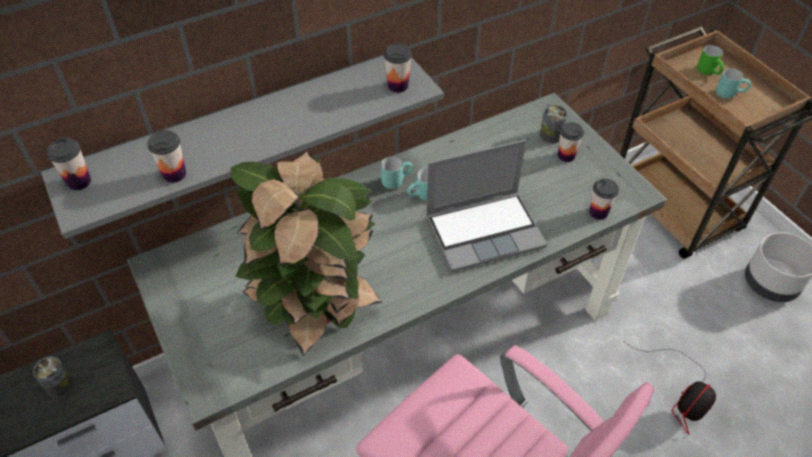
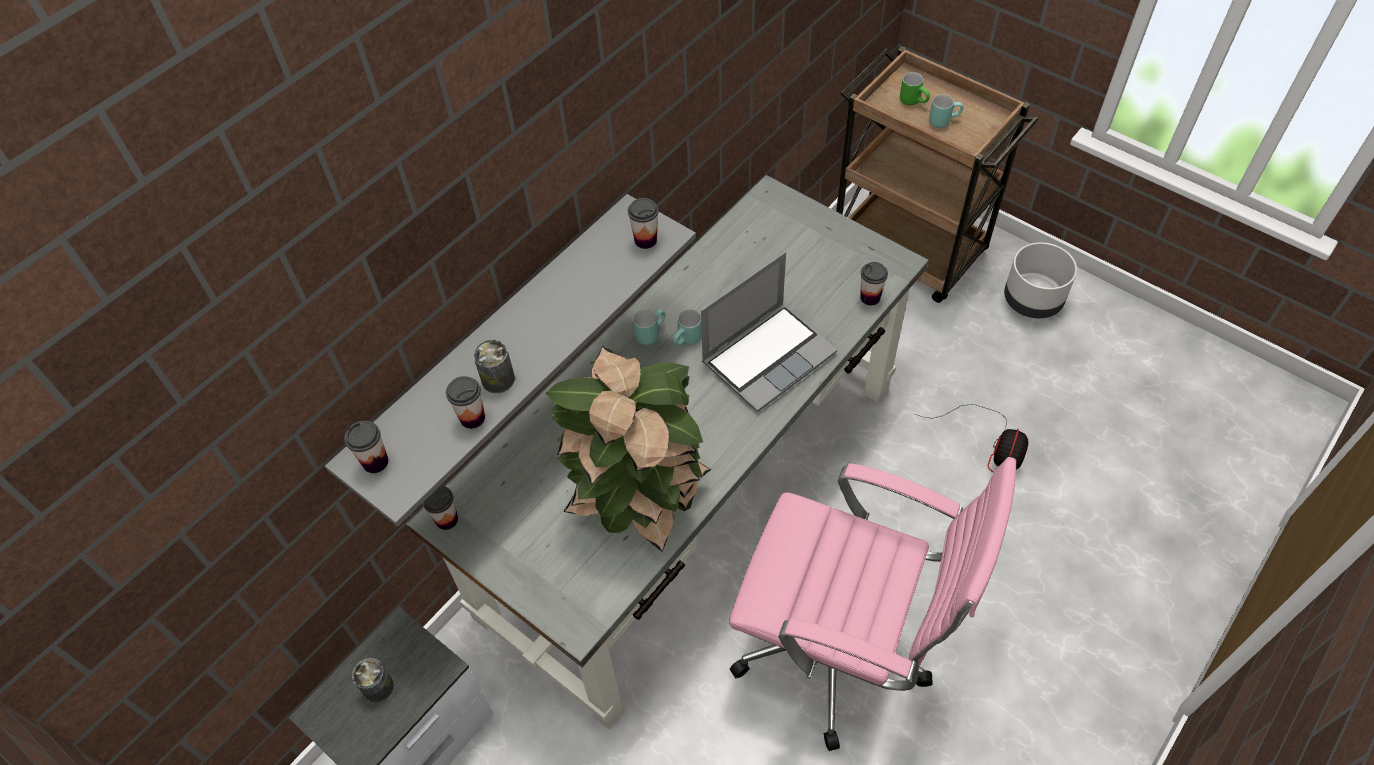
camera: 20 degrees left, 5 degrees up
(551, 135) = (785, 227): can -> can (498, 379)
(566, 156) = (811, 245): cup -> cup (447, 519)

